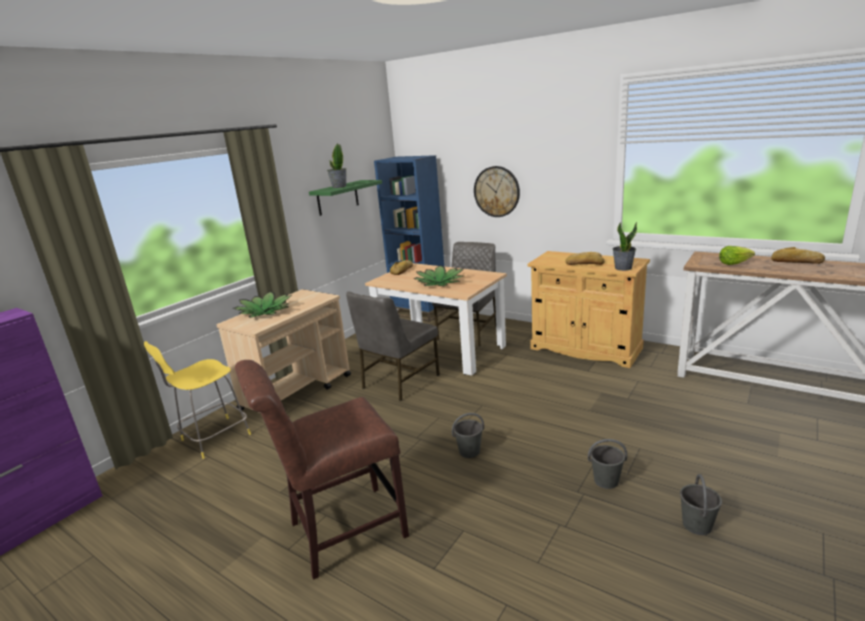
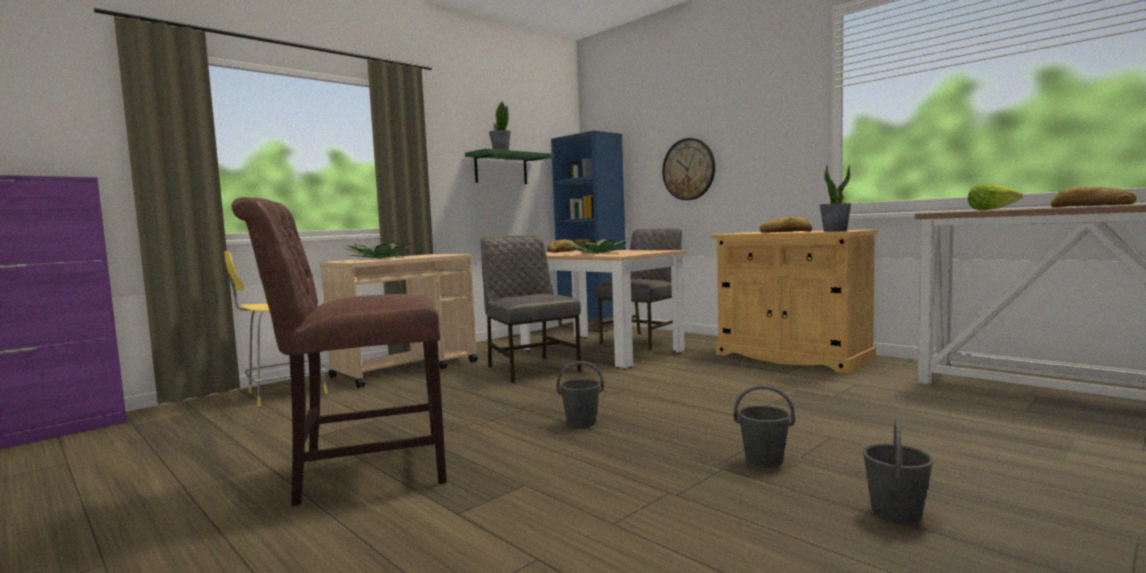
camera: 10 degrees right, 15 degrees down
(399, 382) = (531, 368): grey chair -> grey chair turned 105 degrees clockwise

